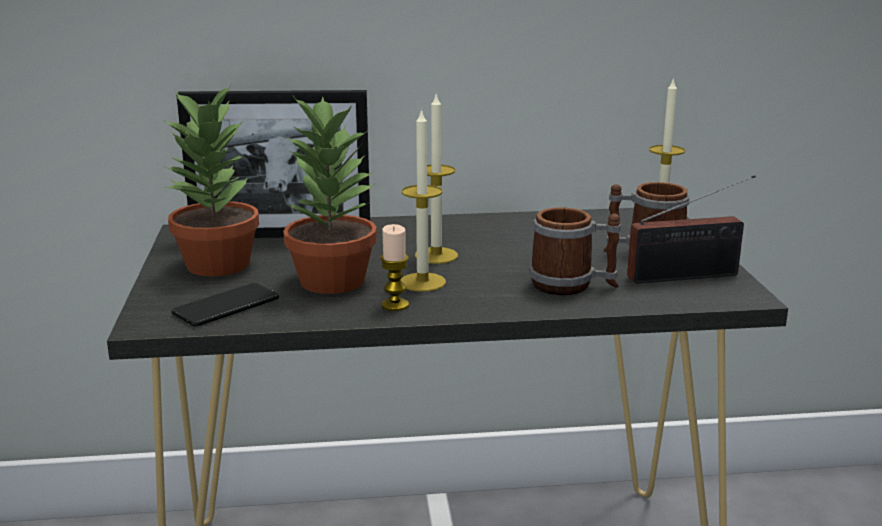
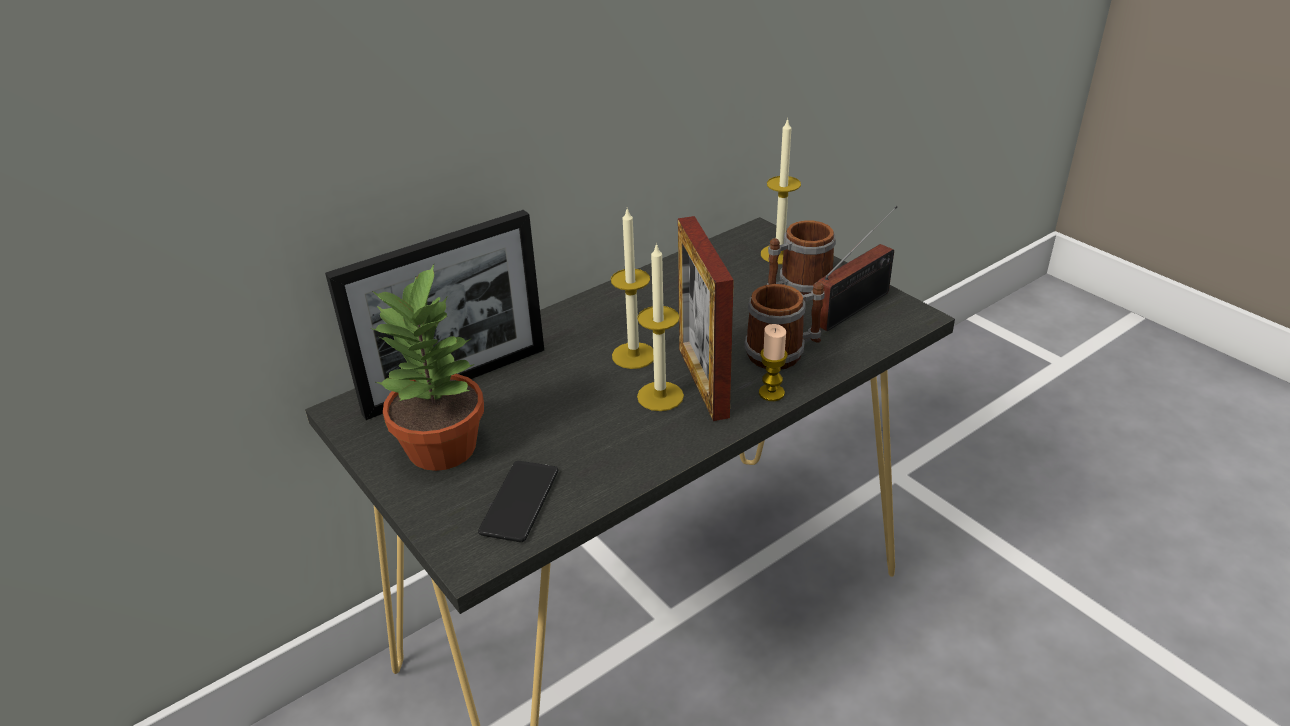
camera: 30 degrees left, 15 degrees up
(331, 280) = (577, 426): potted plant -> none
(395, 305) = (670, 436): candle -> candle (771, 393)
(471, 284) = (703, 382): none -> picture frame

